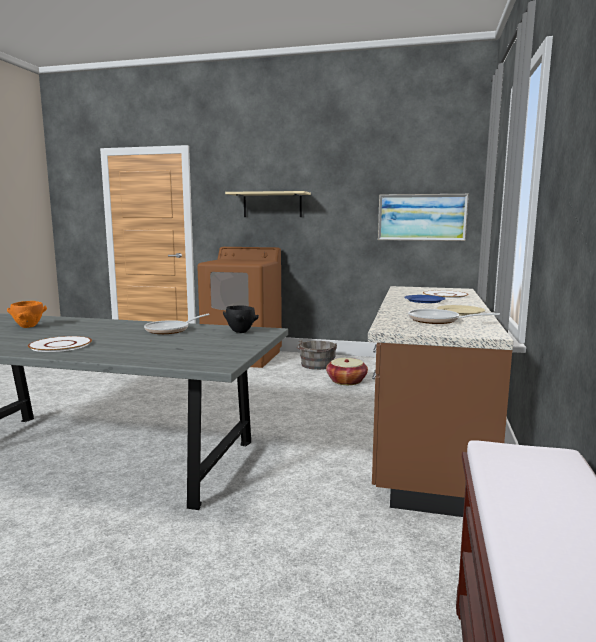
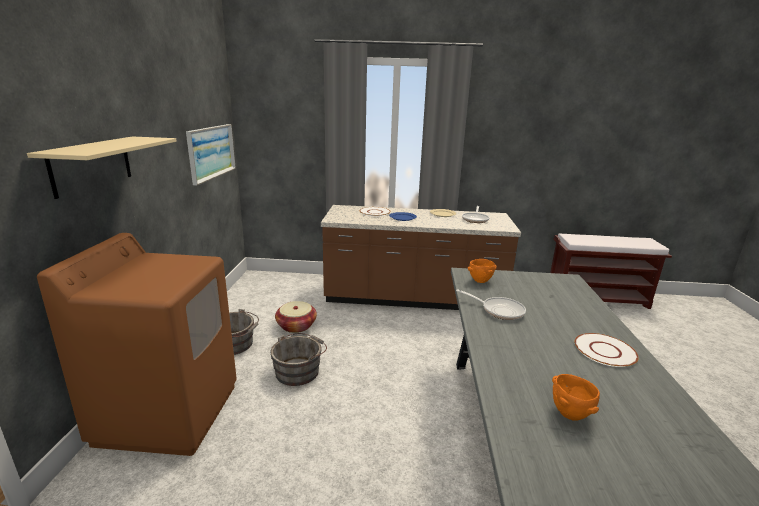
camera: 100 degrees left, 10 degrees up
(240, 332) = (480, 281): black bowl -> orange bowl
(271, 382) = (299, 371): none -> grey bucket

